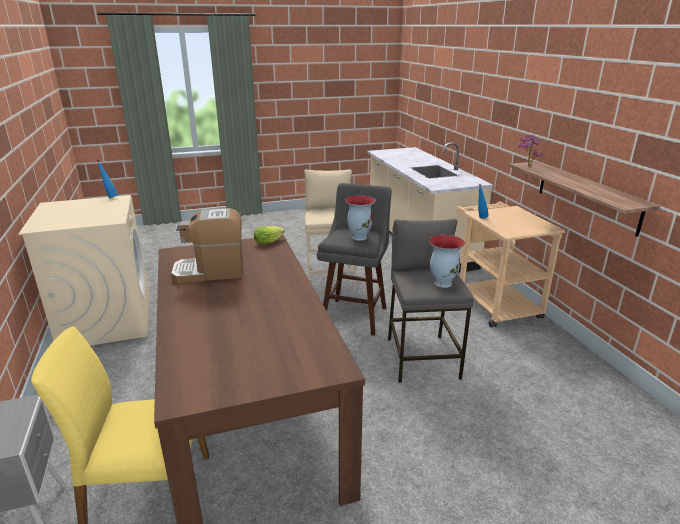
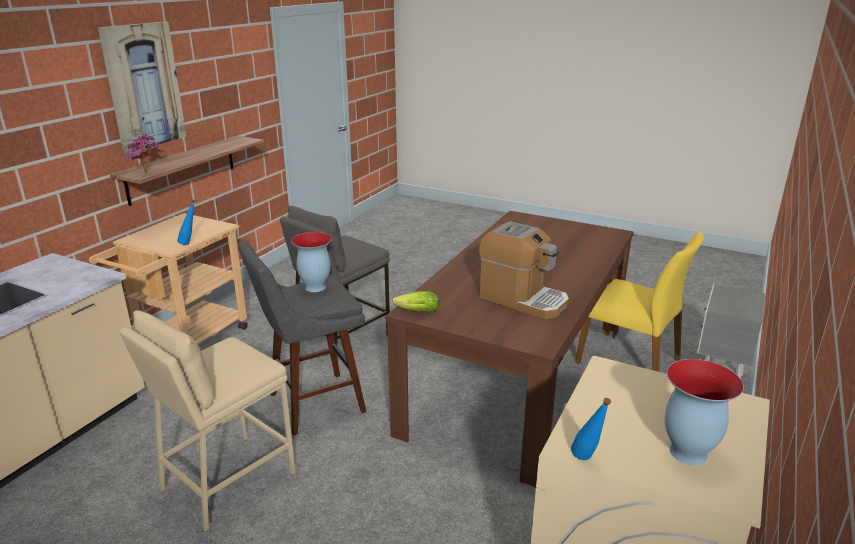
camera: 135 degrees left, 0 degrees up
(442, 283) = (343, 243): vase -> vase (687, 453)
(584, 105) = (143, 86): none -> picture

